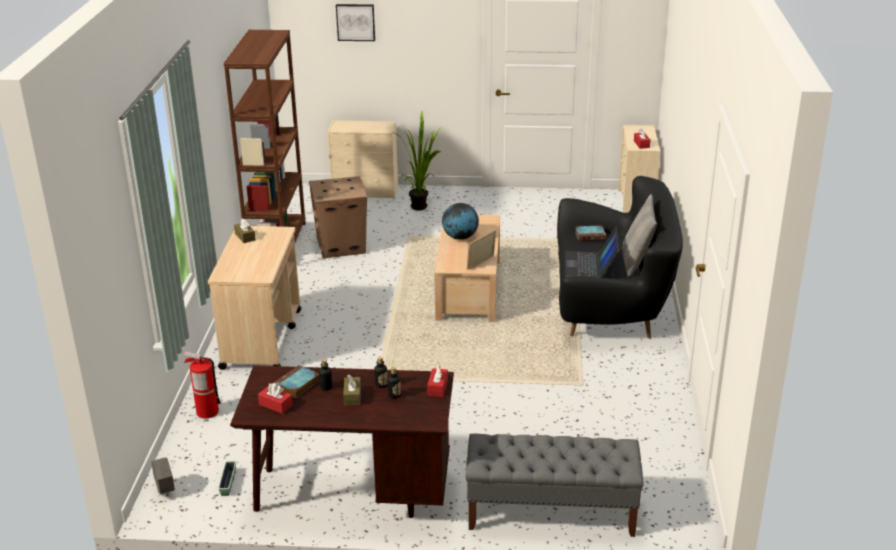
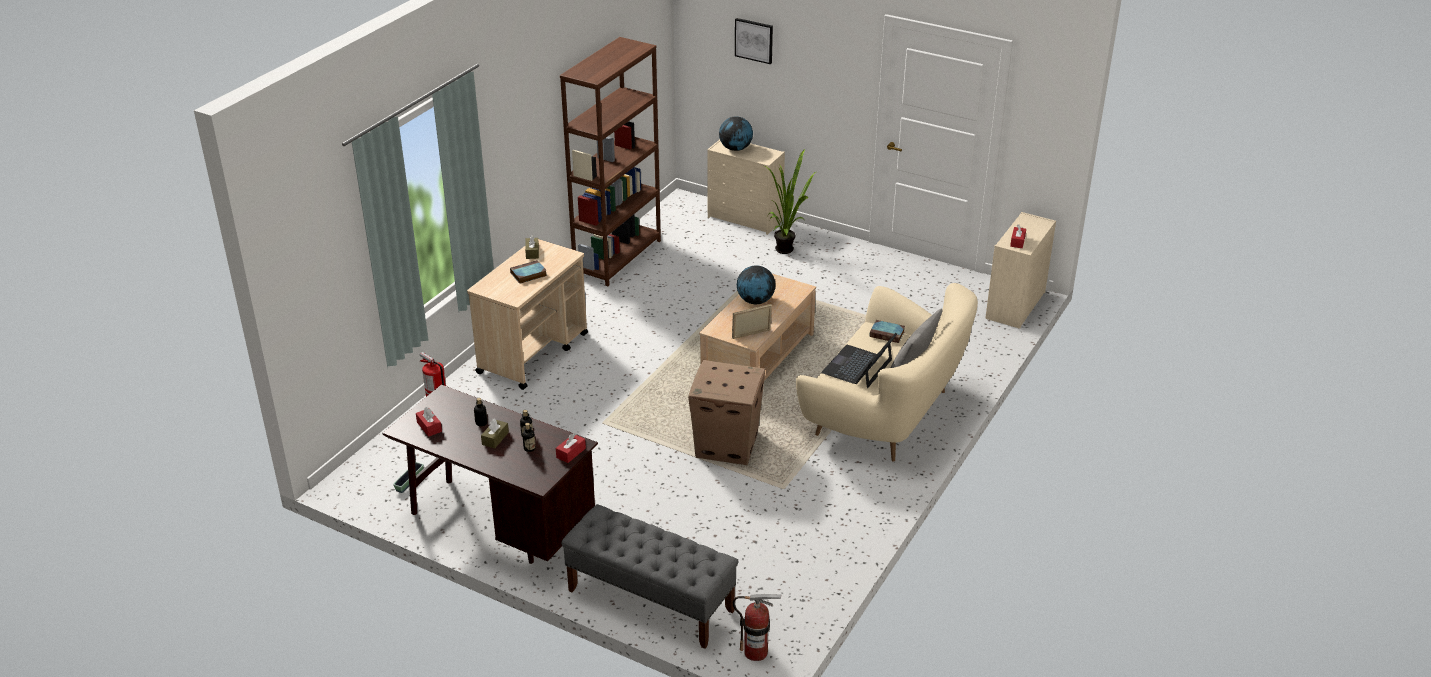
camera: 25 degrees right, 5 degrees up
(165, 490) = (357, 472): grey planter -> none
(297, 385) = (460, 413): book -> book (528, 274)
(342, 246) = (676, 275): cardboard box -> cardboard box (727, 445)
(352, 127) = (735, 149): none -> globe
(611, 305) = (886, 414): black sofa -> beige sofa
(680, 524) = (756, 652): none -> fire extinguisher

